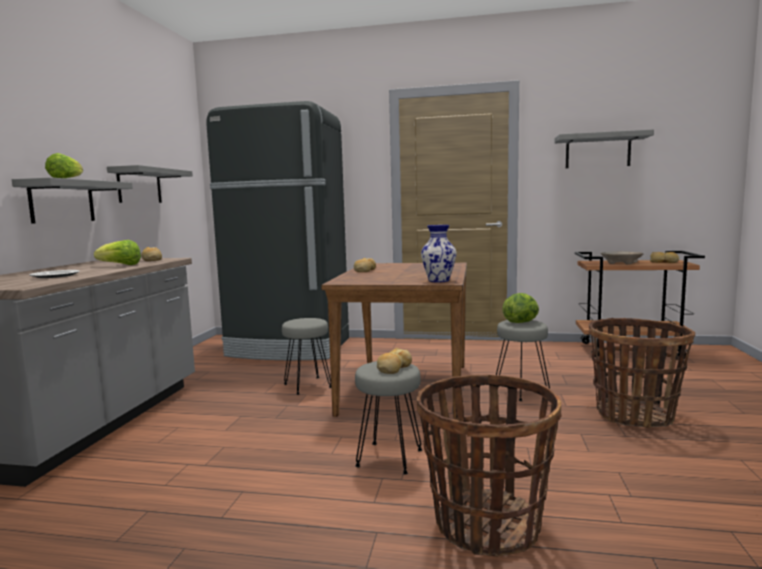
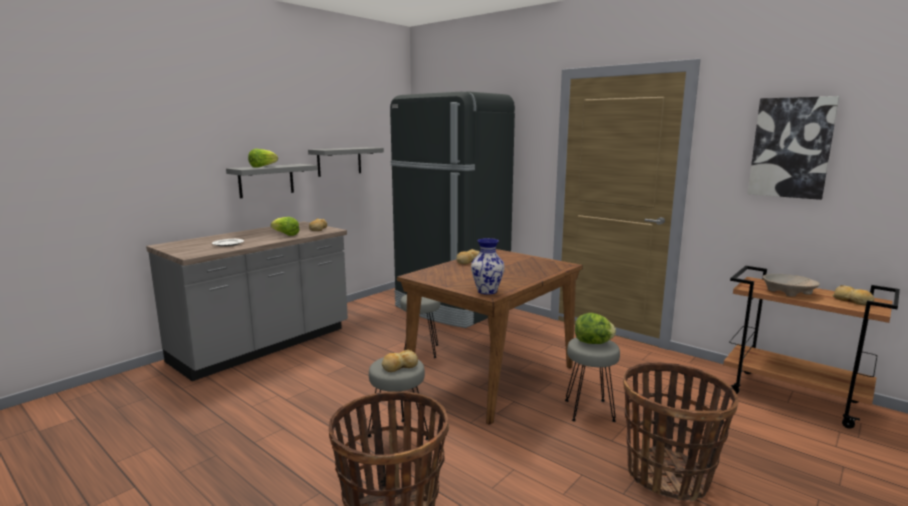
camera: 30 degrees right, 5 degrees up
(597, 151) = (791, 148): grey shelf -> picture

